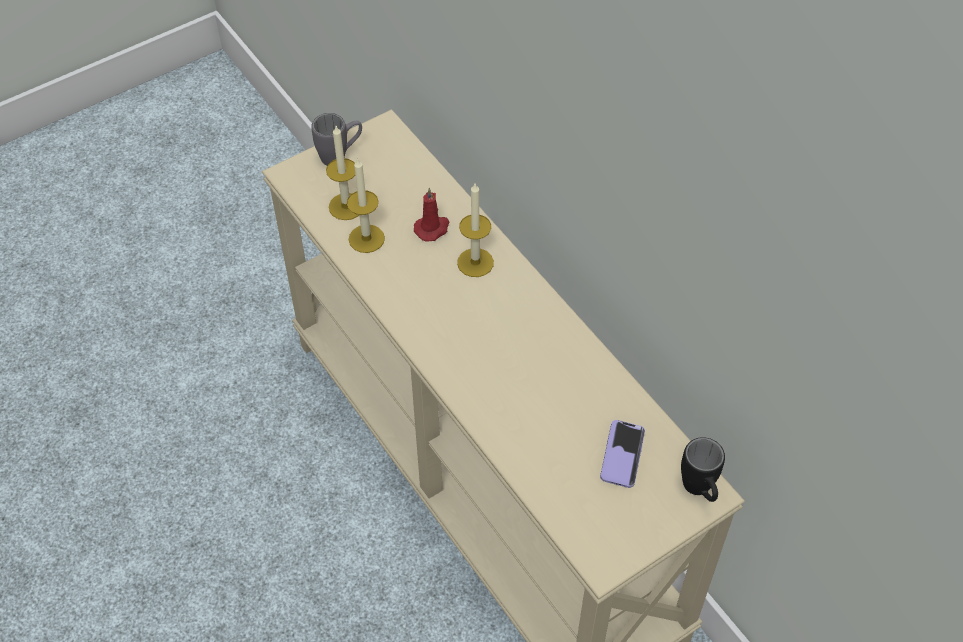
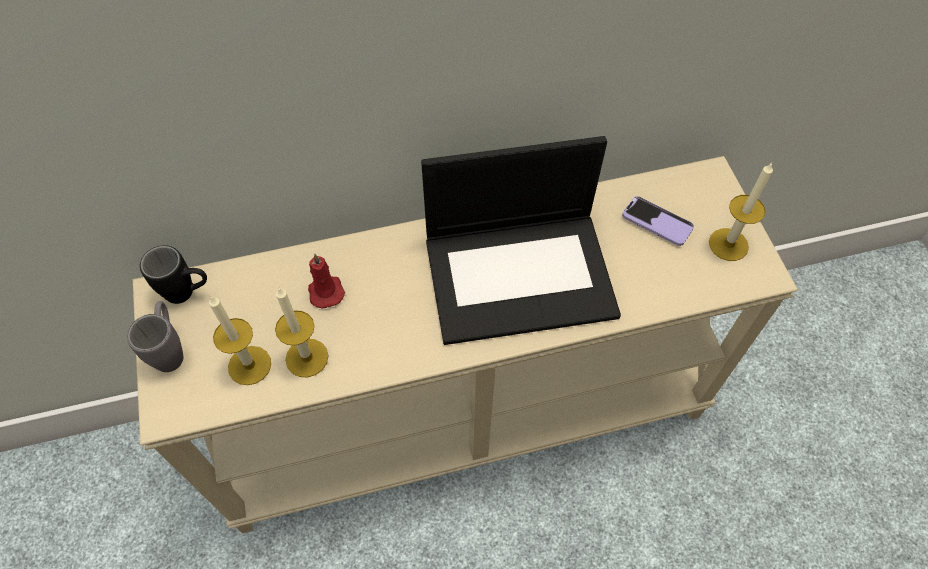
camera: 70 degrees left, 5 degrees up
(475, 262) = (389, 266): candle -> candle (728, 244)
(509, 359) = (521, 275): none -> laptop
(699, 491) = (709, 181): black mug -> black mug (188, 293)

